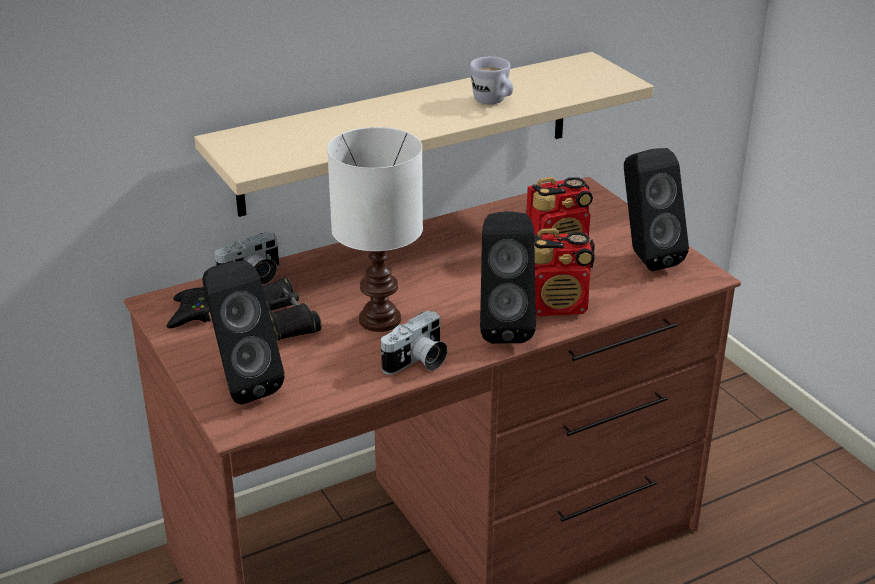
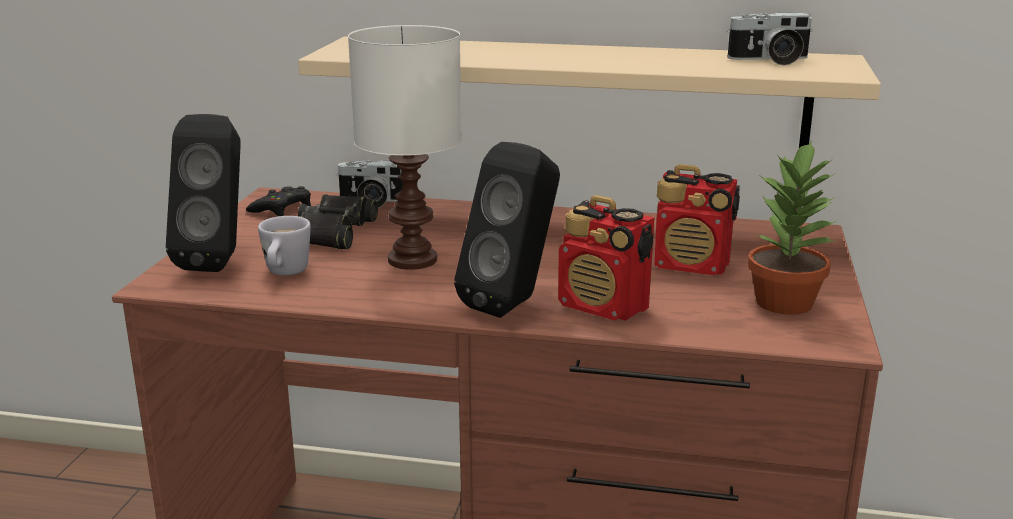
camera: 40 degrees right, 10 degrees down
(417, 362) = (381, 299): camera -> camera (770, 60)
(493, 102) = (654, 62): white mug -> white mug (285, 274)
(645, 257) = (786, 303): black speaker -> potted plant

